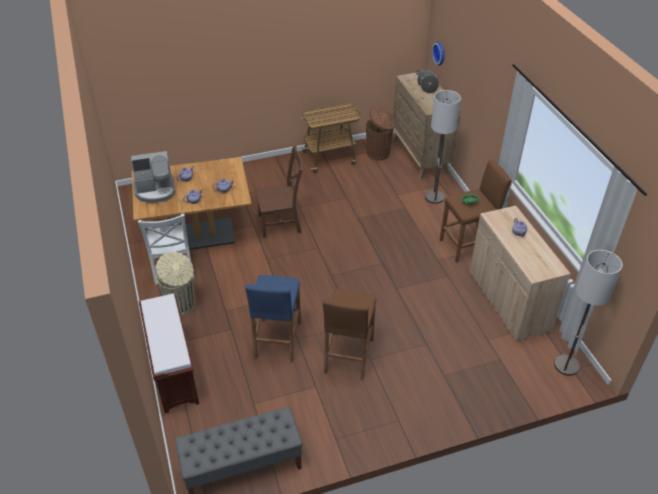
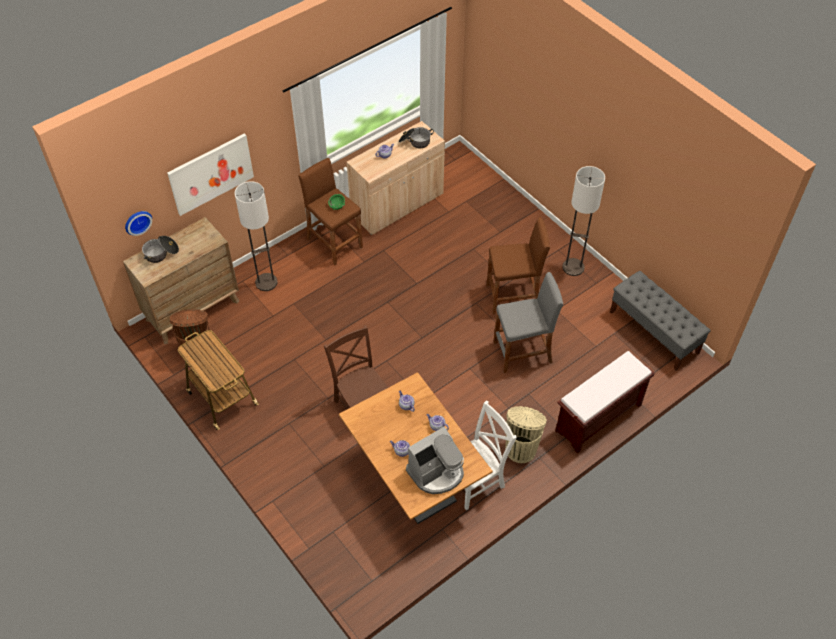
camera: 110 degrees left, 10 degrees up
(155, 190) = (436, 472): coffee machine -> coffee machine turned 90 degrees clockwise
(277, 340) = (523, 353): blue stool -> grey stool
(473, 79) = (211, 173): none -> picture
(535, 259) = (415, 141): none -> cooking pot
(566, 365) = (452, 163): floor lamp -> floor lamp (573, 267)

